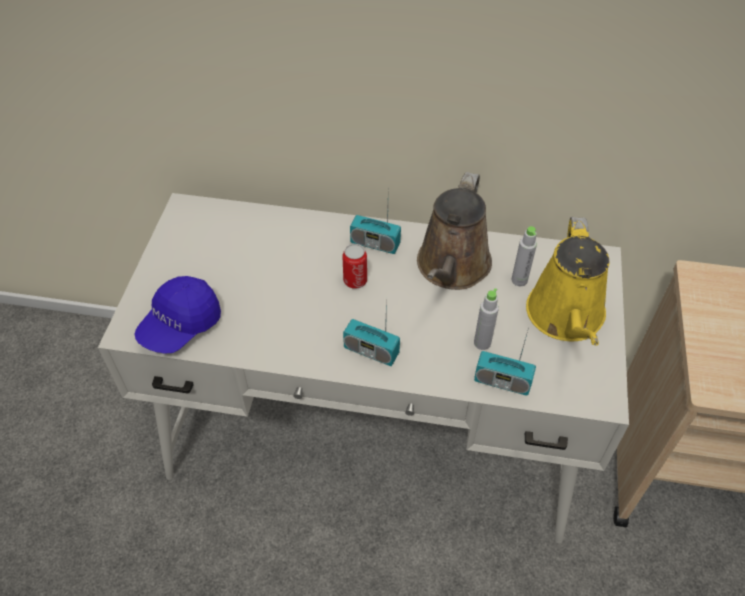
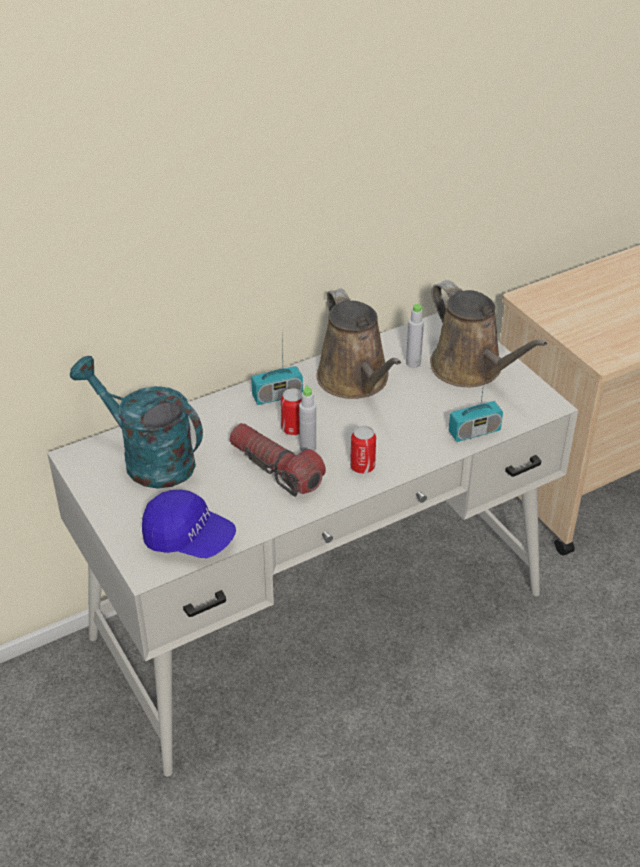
camera: 40 degrees left, 10 degrees down
(181, 325) = (189, 538): blue cap -> blue cap turned 60 degrees counterclockwise
(227, 239) = (148, 459): none -> turquoise watering can
(304, 307) = (275, 468): none -> flashlight
(371, 351) = (362, 467): radio -> can
(482, 343) = (434, 416): grey bottle -> grey bottle (308, 448)
(566, 317) = (471, 369): yellow watering can -> brown watering can

